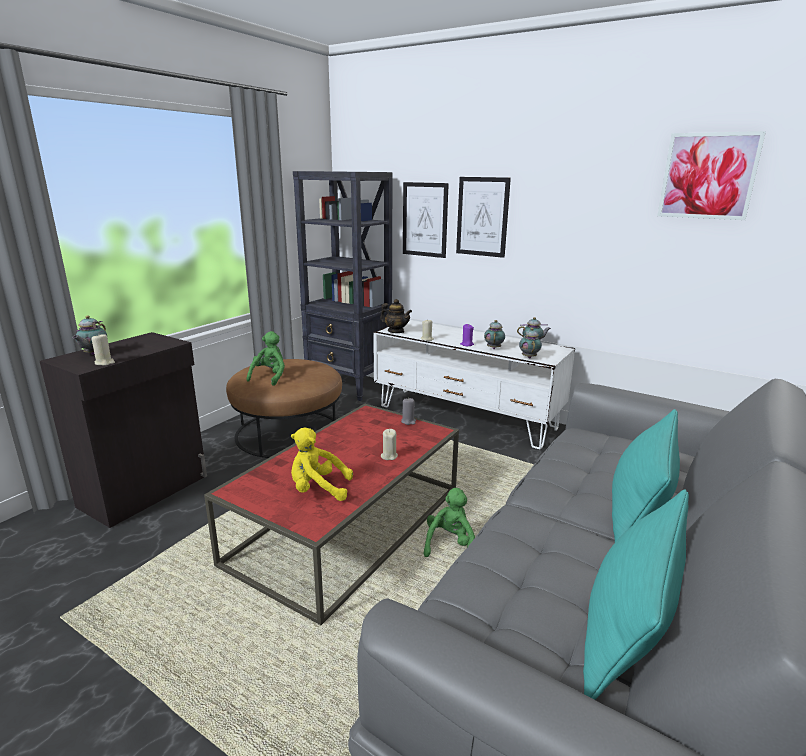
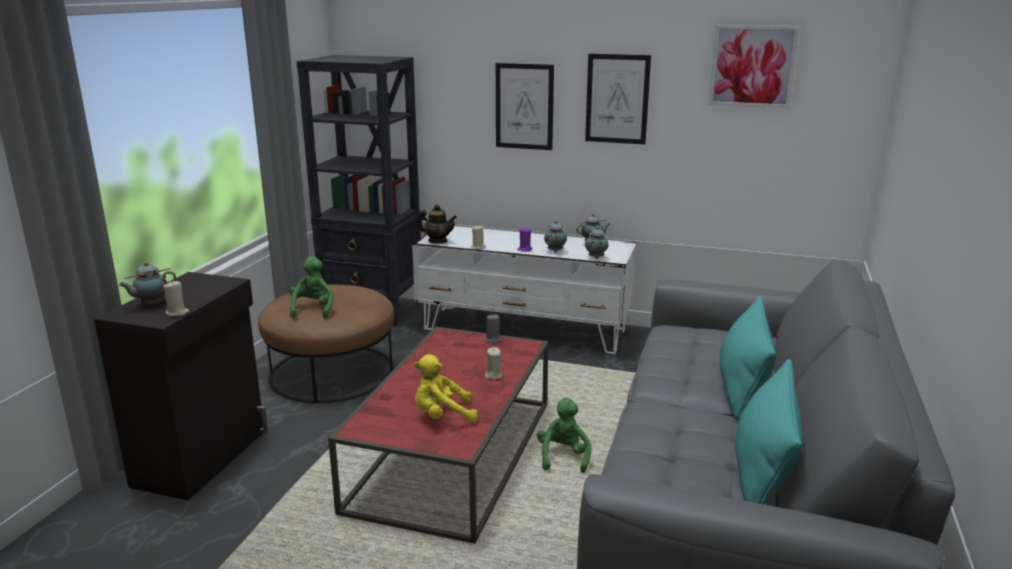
camera: 15 degrees left, 0 degrees up
(93, 354) = (151, 304): teapot -> teapot turned 60 degrees clockwise
(425, 220) = (455, 110): picture -> picture (617, 99)

